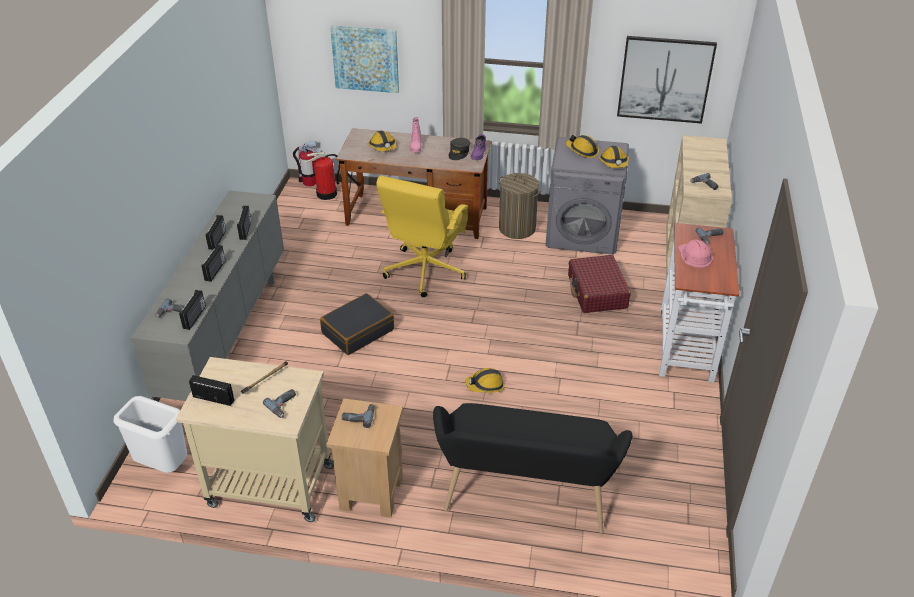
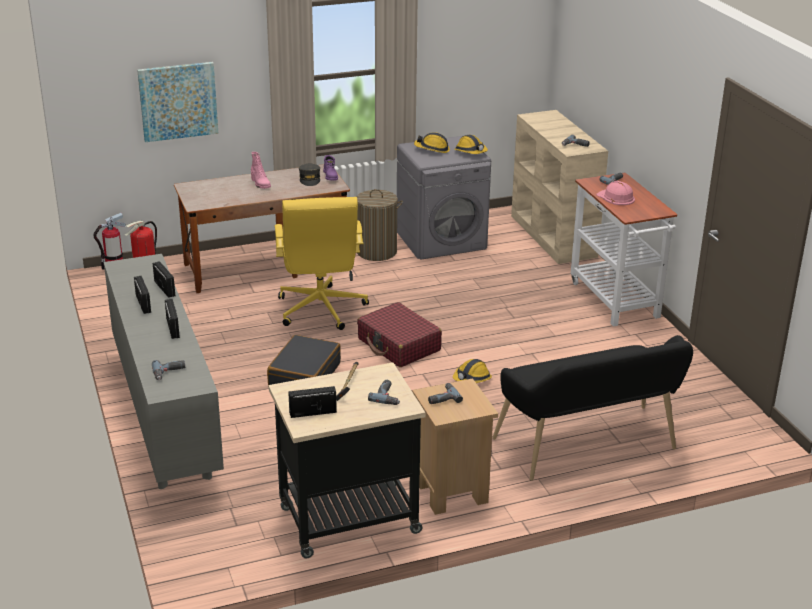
camera: 30 degrees left, 10 degrees down
(162, 467) = (217, 547): white trash can -> none
(195, 317) = (199, 369): radio -> none
(270, 486) = (348, 521): beige cart -> black cart
(383, 147) = (226, 191): hard hat -> none
(597, 292) = (500, 281): red suitcase -> red suitcase (399, 345)
(665, 79) = (487, 64): picture -> none

